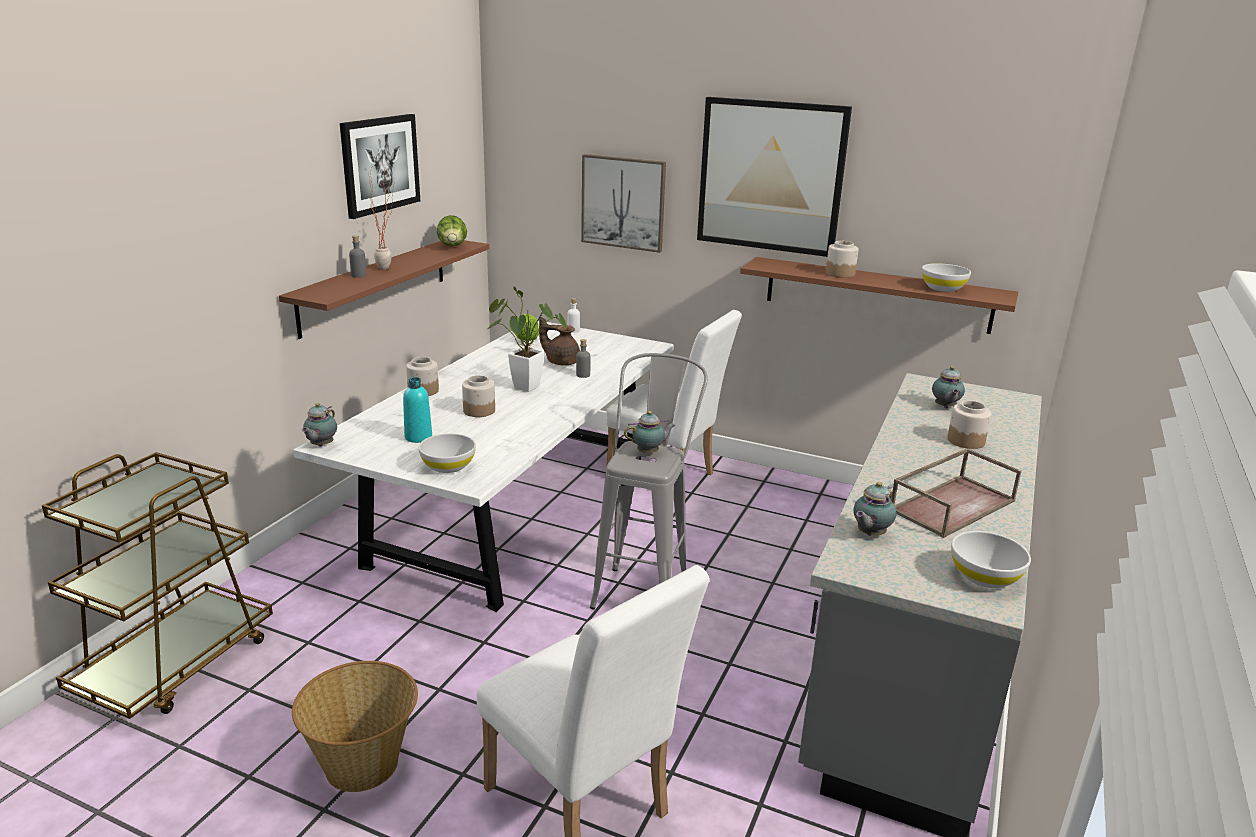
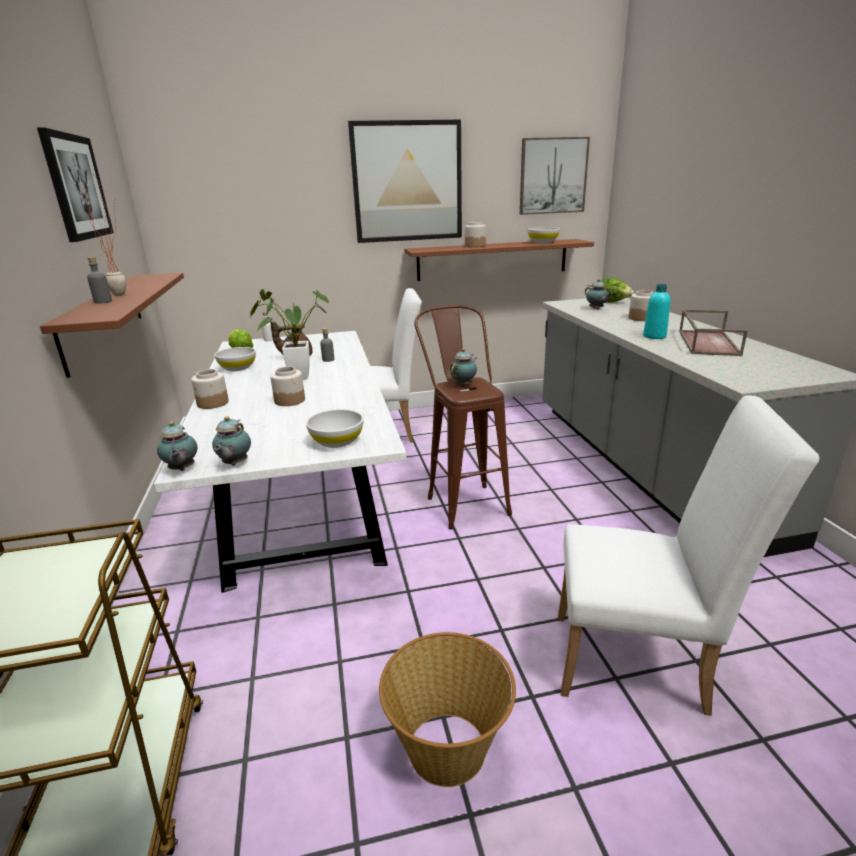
camera: 35 degrees left, 0 degrees up
(418, 437) = (270, 432): turquoise bottle -> turquoise bottle (654, 336)
(453, 247) = (154, 277): lettuce -> lettuce (613, 302)
(623, 202) = (286, 223): picture -> picture (553, 176)
(644, 586) = (463, 500): grey stool -> brown stool
(869, 534) = (713, 366): teapot -> teapot (234, 464)
(985, 577) = (800, 364): white bowl -> white bowl (238, 368)

